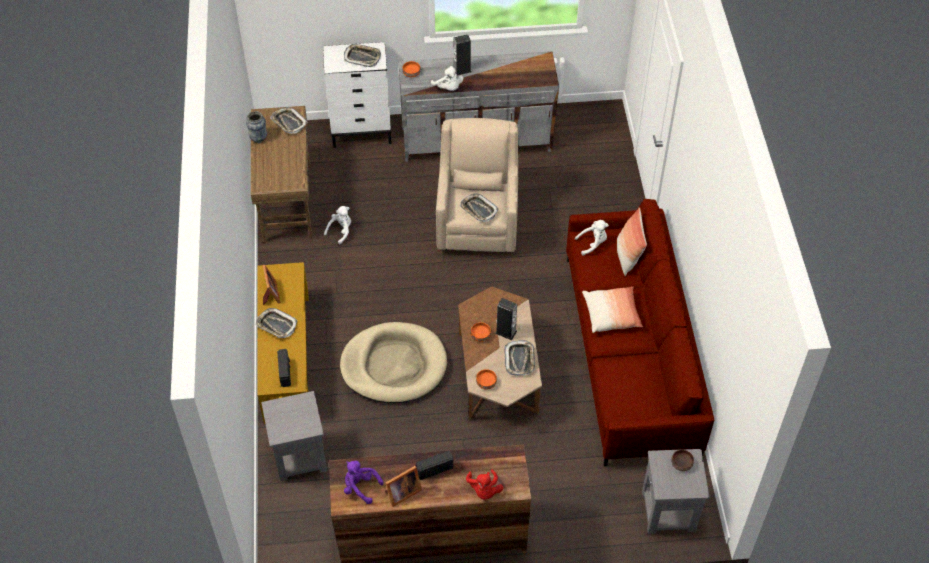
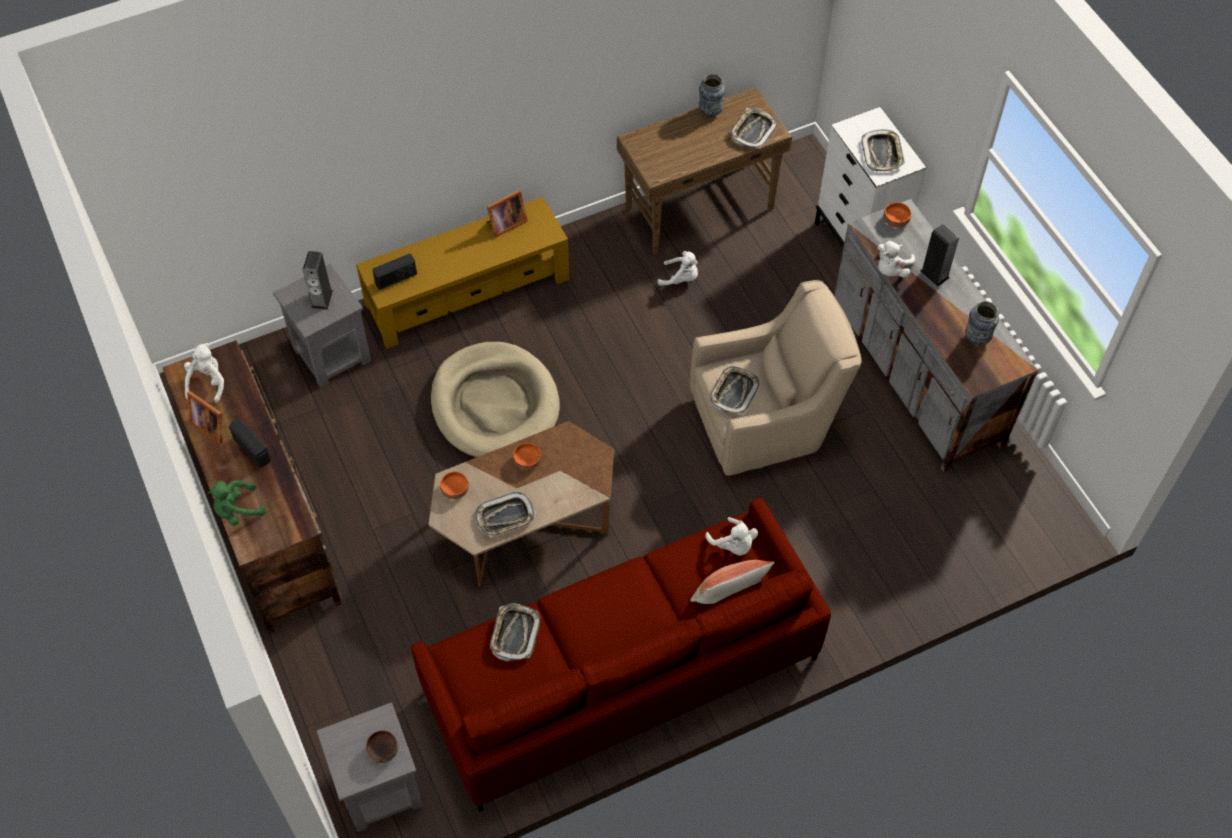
camera: 70 degrees right, 5 degrees up
(276, 325) = (461, 246): tray -> tray (514, 634)
(360, 487) = (207, 382): purple plush toy -> white plush toy
(484, 490) = (237, 510): red plush toy -> green plush toy
(506, 332) = (544, 488): speaker -> speaker (322, 299)
(518, 68) = (977, 338): none -> vase
(611, 314) = (614, 602): pillow -> none

